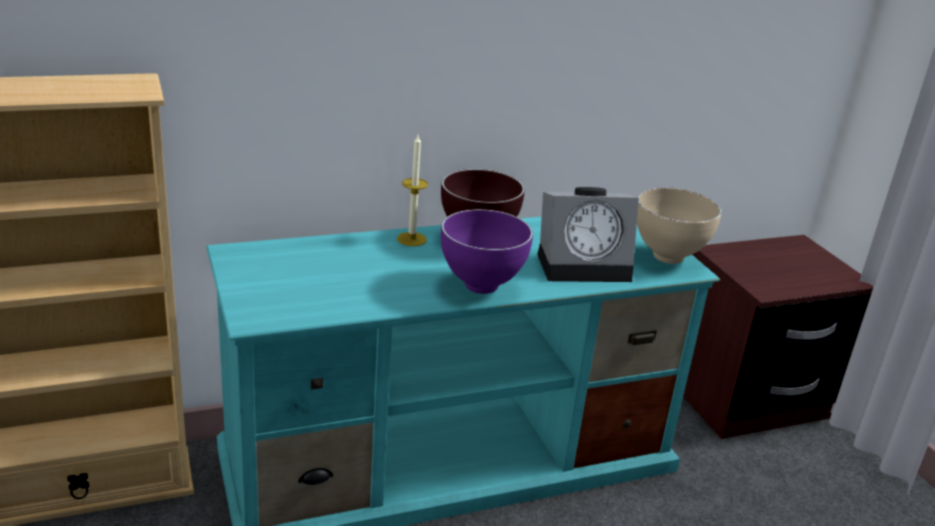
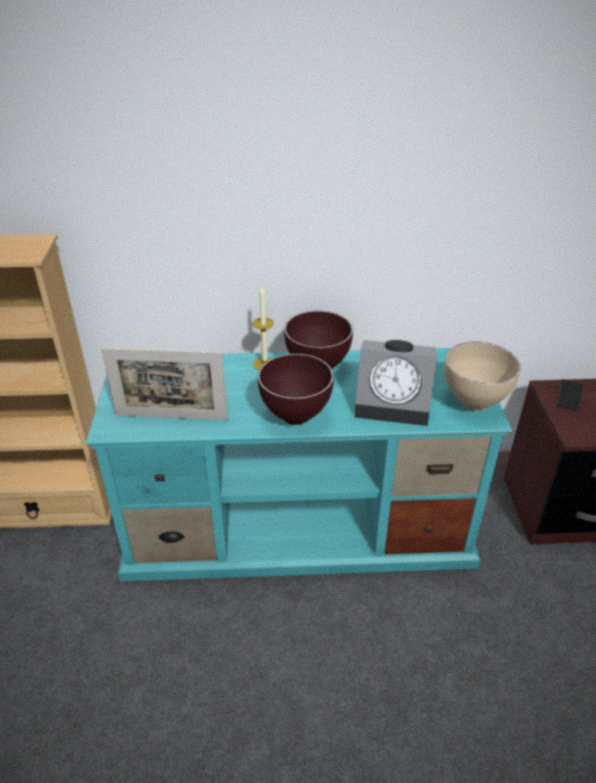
camera: 20 degrees right, 10 degrees up
(329, 300) = (171, 417): none -> picture frame
(483, 286) = (297, 417): purple bowl -> brown bowl
(740, 256) = (569, 395): none -> phone

